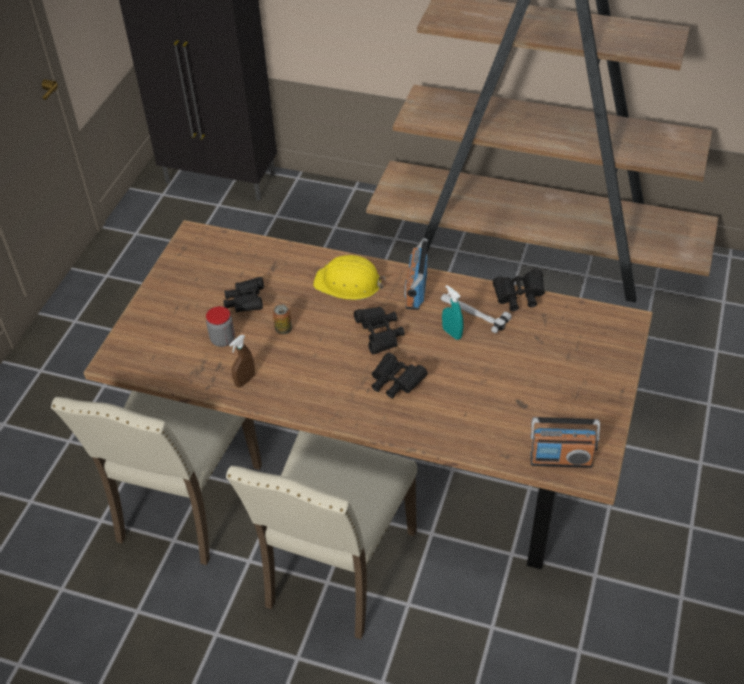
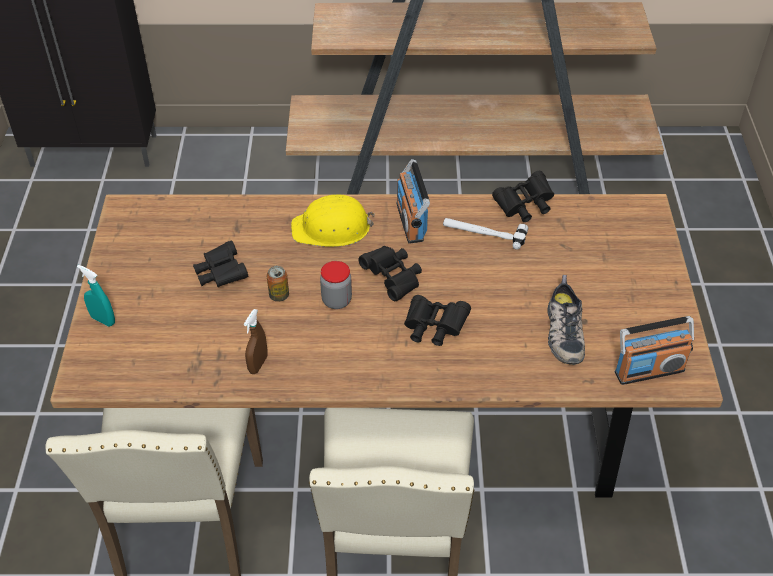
camera: 20 degrees left, 0 degrees up
(223, 339) = (211, 322): jar -> jar (336, 300)
(452, 333) = (471, 259): turquoise spray bottle -> turquoise spray bottle (103, 320)
(502, 410) = (562, 331): none -> shoe

